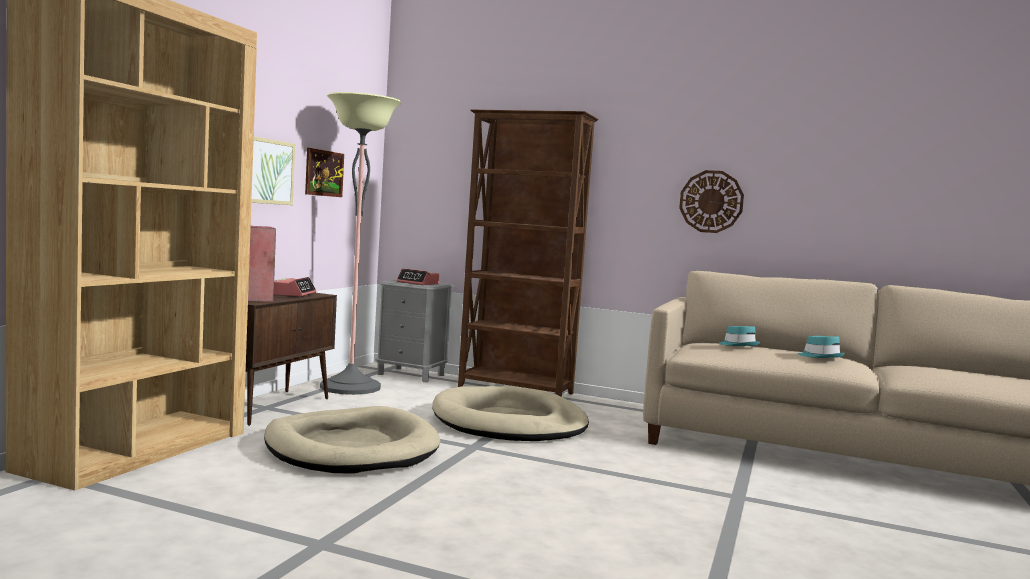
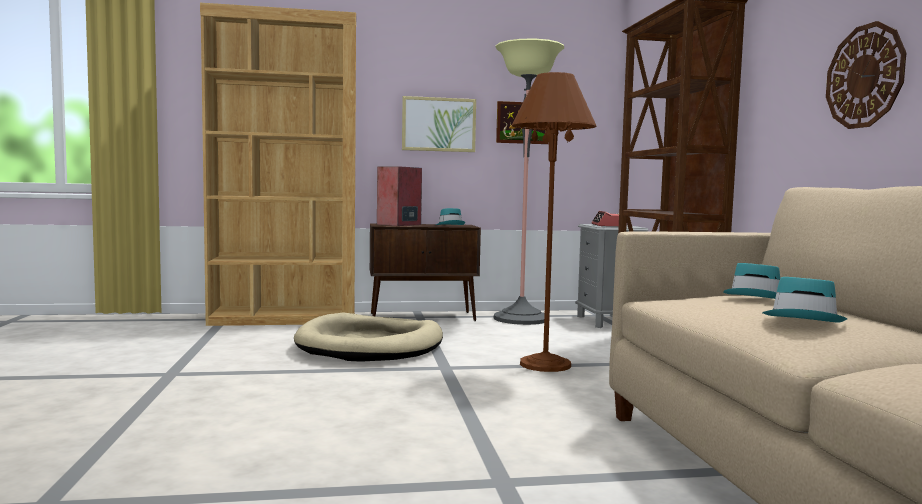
camera: 60 degrees right, 0 degrees up
(293, 294) = (449, 225): alarm clock -> turquoise hat
(509, 422) = (545, 364): beige dog bed -> brown floor lamp

